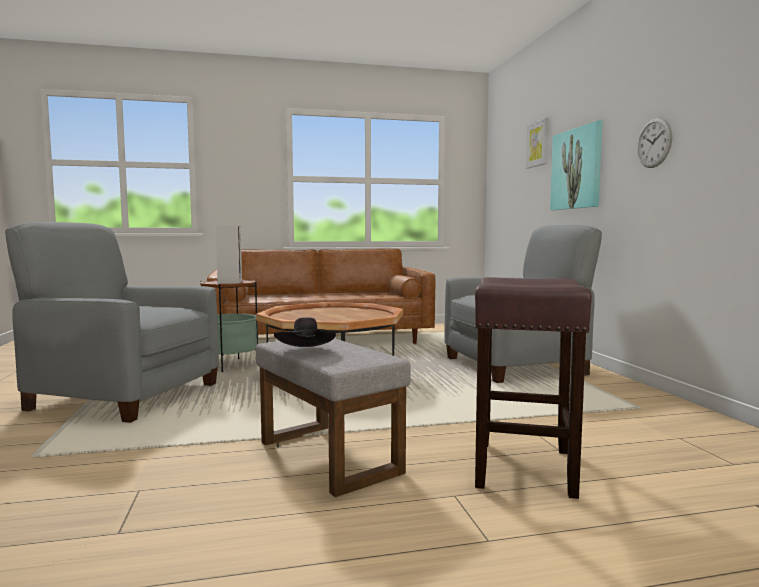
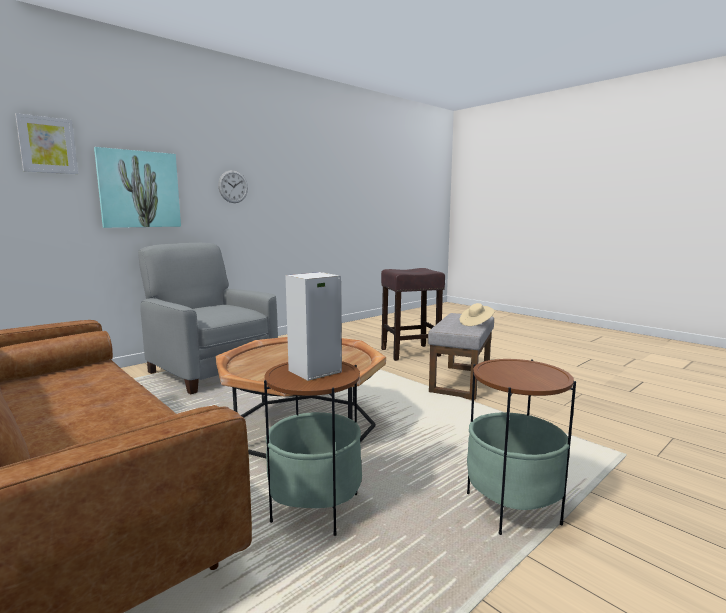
camera: 120 degrees left, 5 degrees up
(124, 396) = (512, 509): grey armchair -> side table
(306, 352) = (476, 323): black hat -> beige hat

